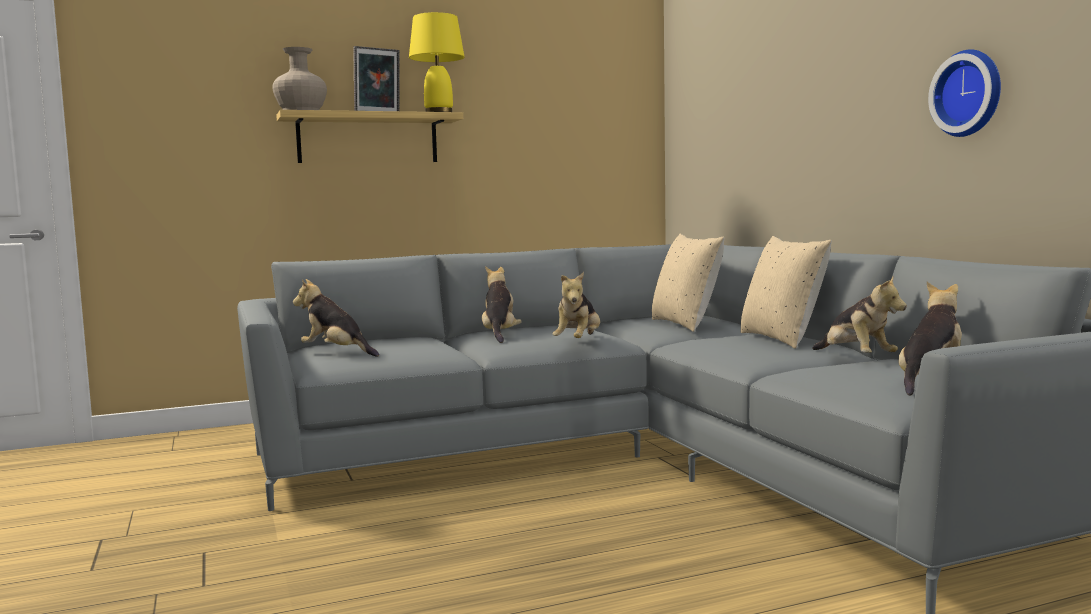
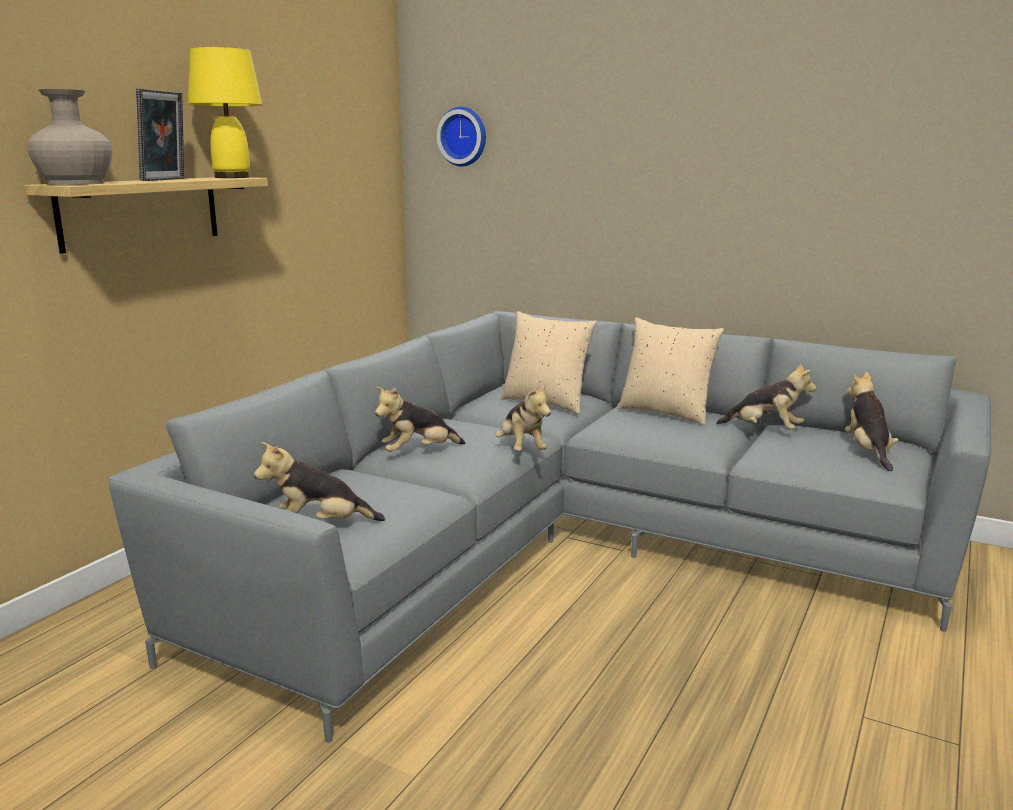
camera: 40 degrees left, 10 degrees up
(499, 335) = (418, 452): plush toy -> plush toy turned 75 degrees counterclockwise
(970, 93) = (817, 204): wall clock -> wall clock (464, 136)

